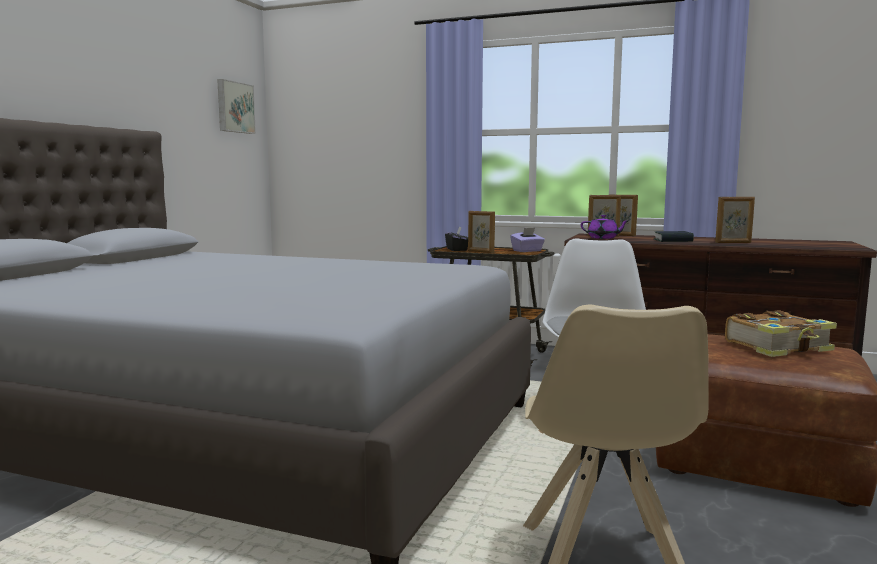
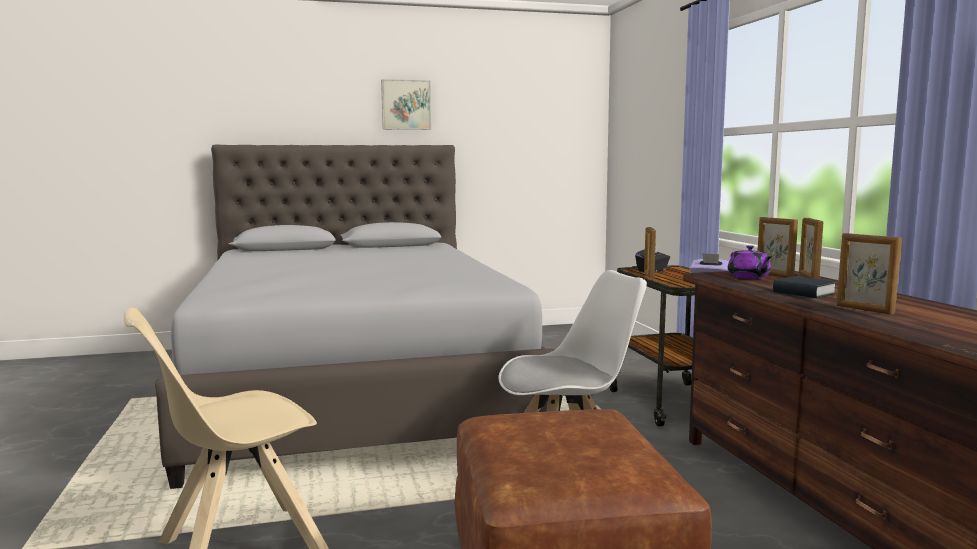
camera: 55 degrees right, 0 degrees up
(234, 107) = (560, 115): picture -> picture (406, 105)
(779, 347) = (590, 448): book -> none

